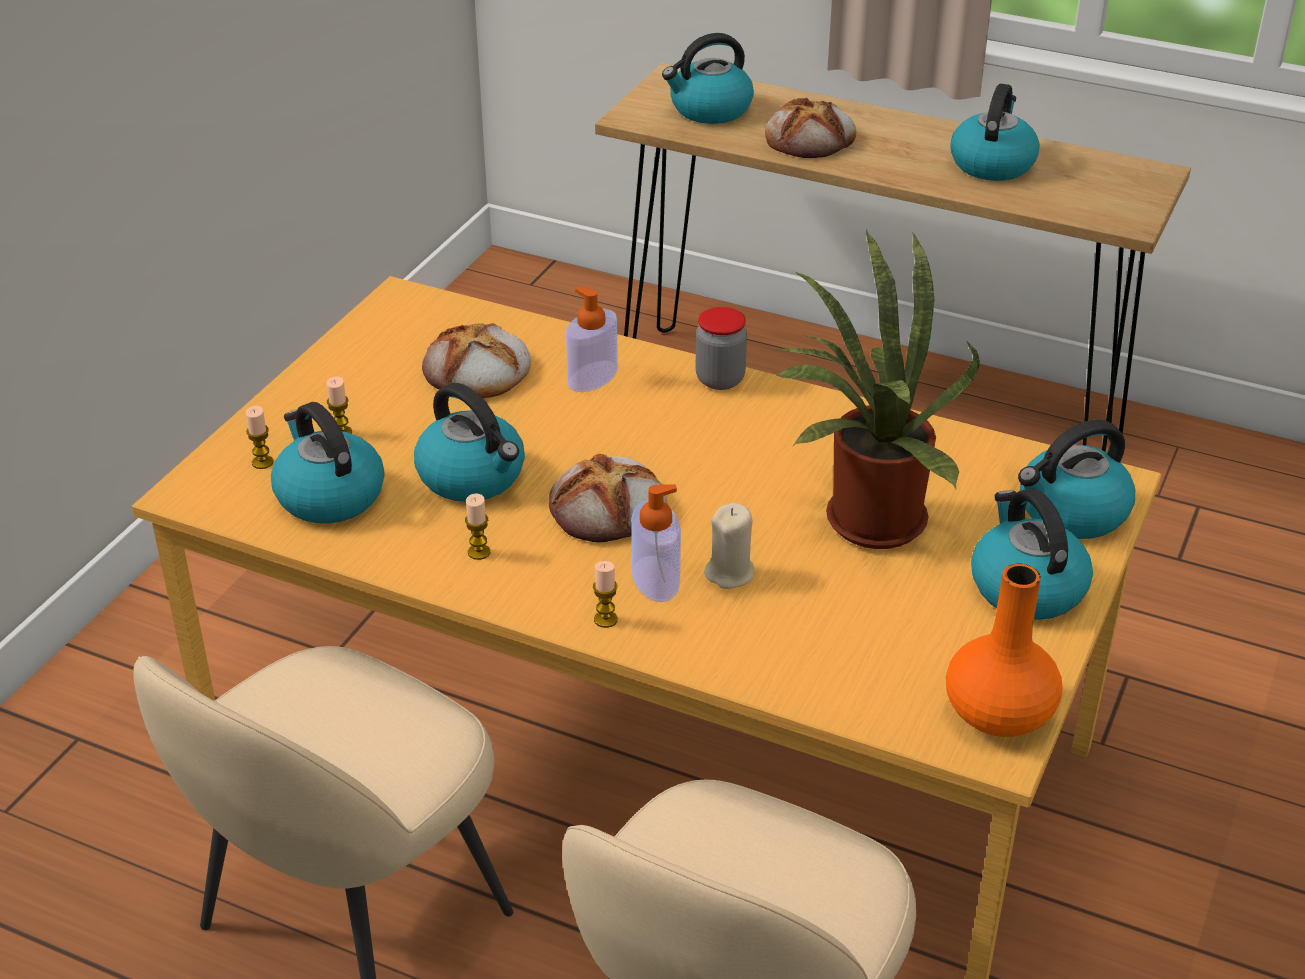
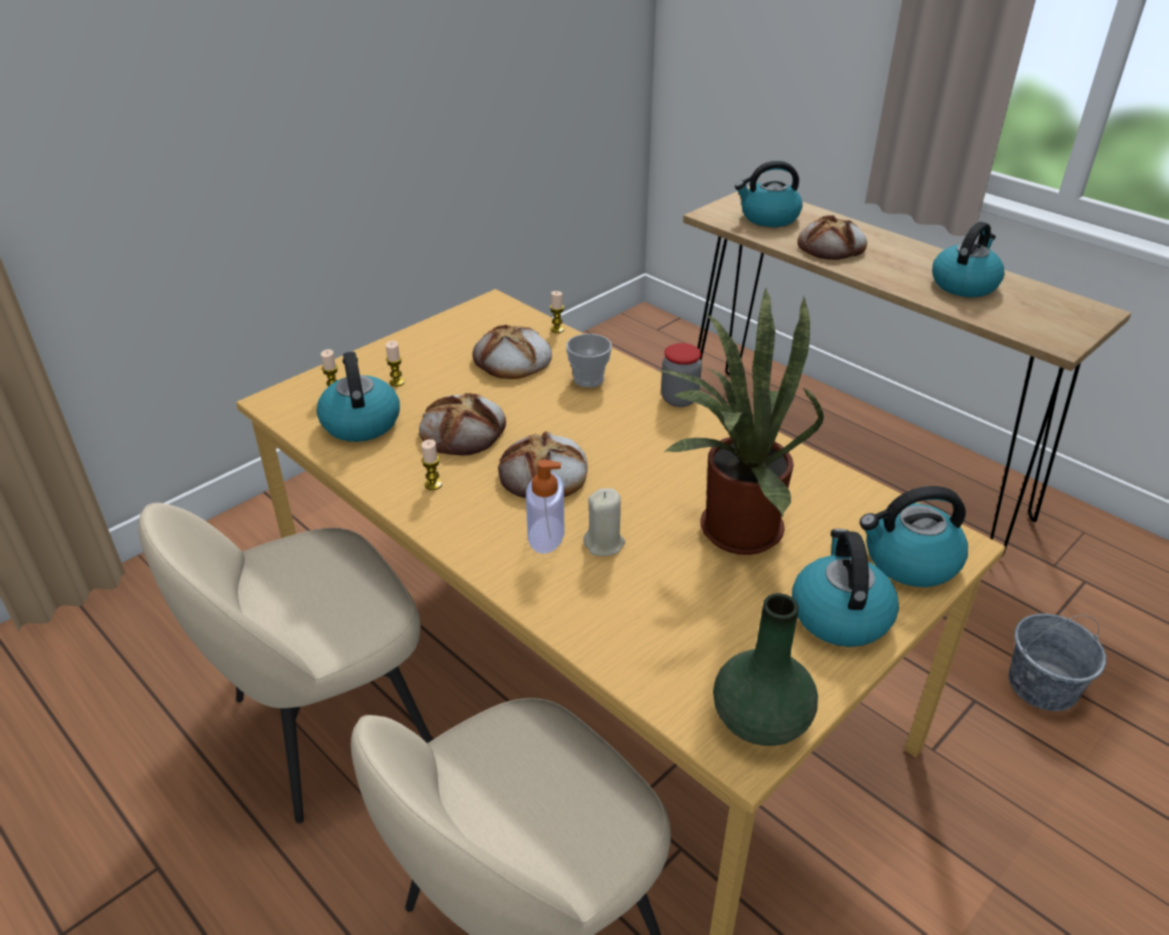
camera: 20 degrees right, 0 degrees up
(473, 477) = (463, 430): kettle -> bread
(592, 377) = (588, 379): soap dispenser -> cup
(605, 619) = (491, 556): candle -> candle (557, 329)
(997, 715) = (759, 720): orange vase -> green vase
(1194, 639) = (1043, 685): none -> grey bucket

